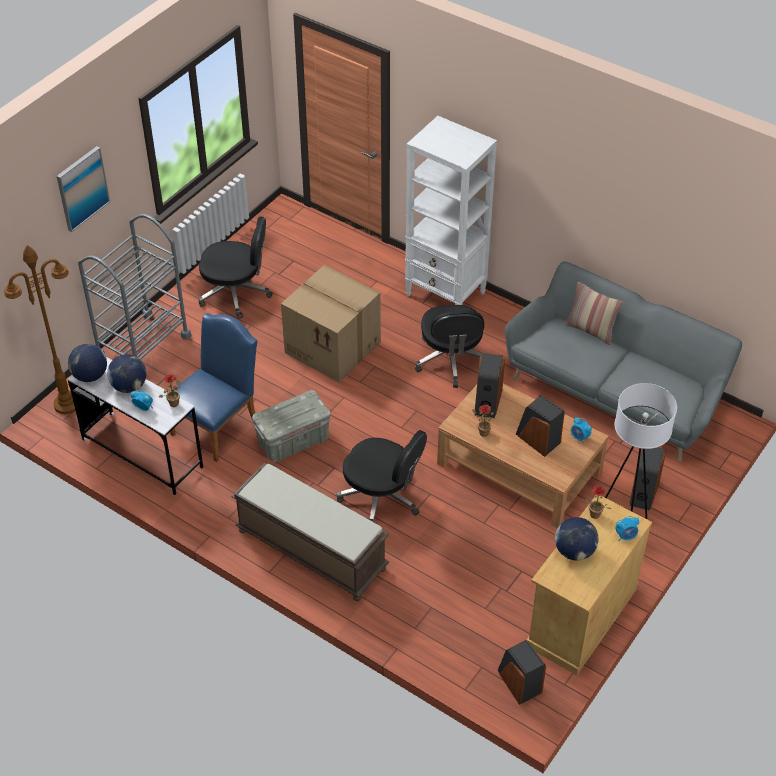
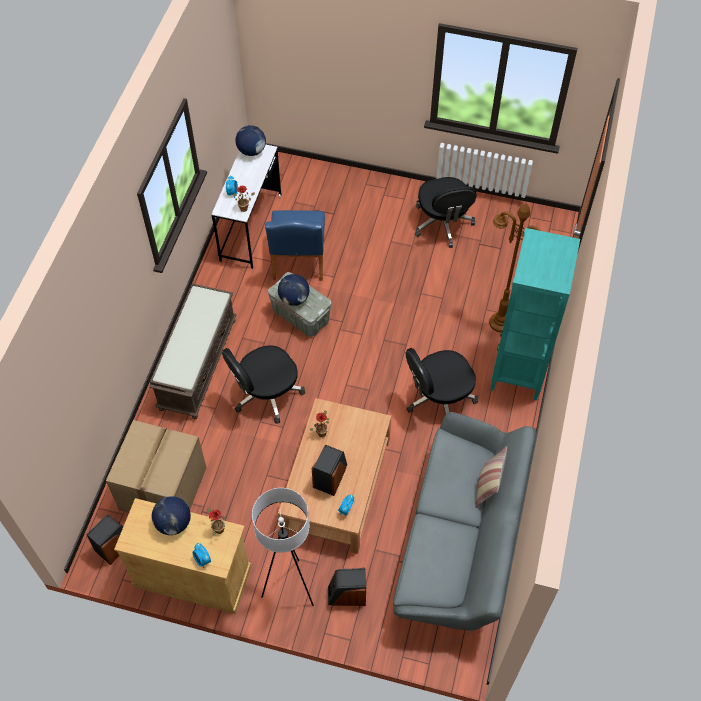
camera: 70 degrees right, 10 degrees up
(67, 404) = (280, 167): brown floor lamp -> brown floor lamp (500, 323)
(82, 188) = (357, 44): picture -> none
(129, 386) = (250, 177): globe -> globe (294, 299)
(143, 346) = (356, 188): grey cart -> none
(219, 424) = (298, 263): blue chair -> blue chair turned 75 degrees clockwise
(334, 347) = (414, 309): cardboard box -> cardboard box (163, 490)
(382, 497) = (266, 394): black office chair -> black office chair turned 45 degrees clockwise
(446, 294) = (518, 371): white bookcase -> turquoise bookcase
(487, 402) = (359, 426): speaker -> none

